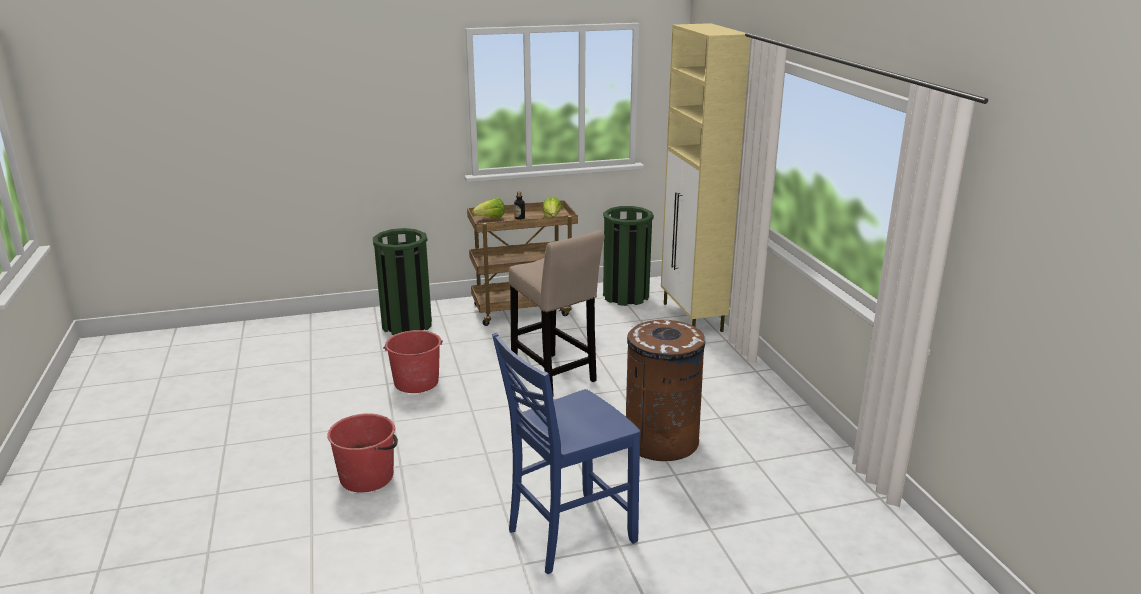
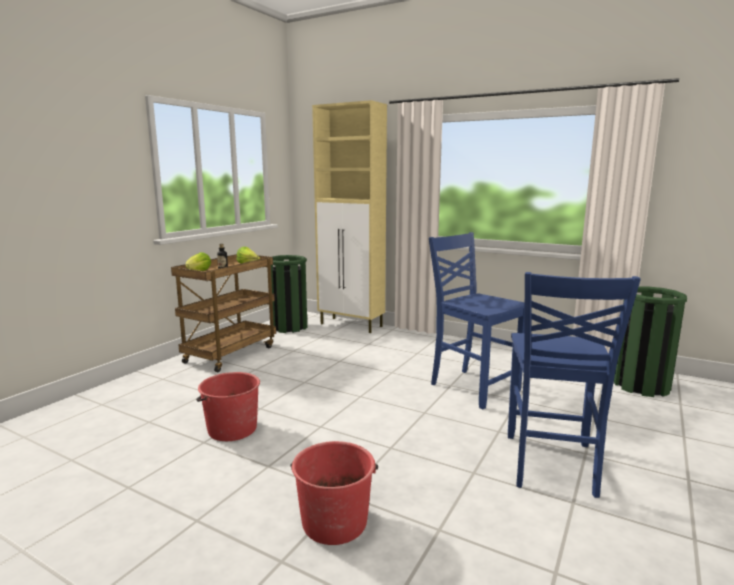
camera: 45 degrees left, 10 degrees down
(407, 325) = (140, 395): green trash can -> green trash can (641, 385)
(555, 377) = (336, 382): beige stool -> none
(661, 441) = (472, 387): brown trash can -> blue chair

